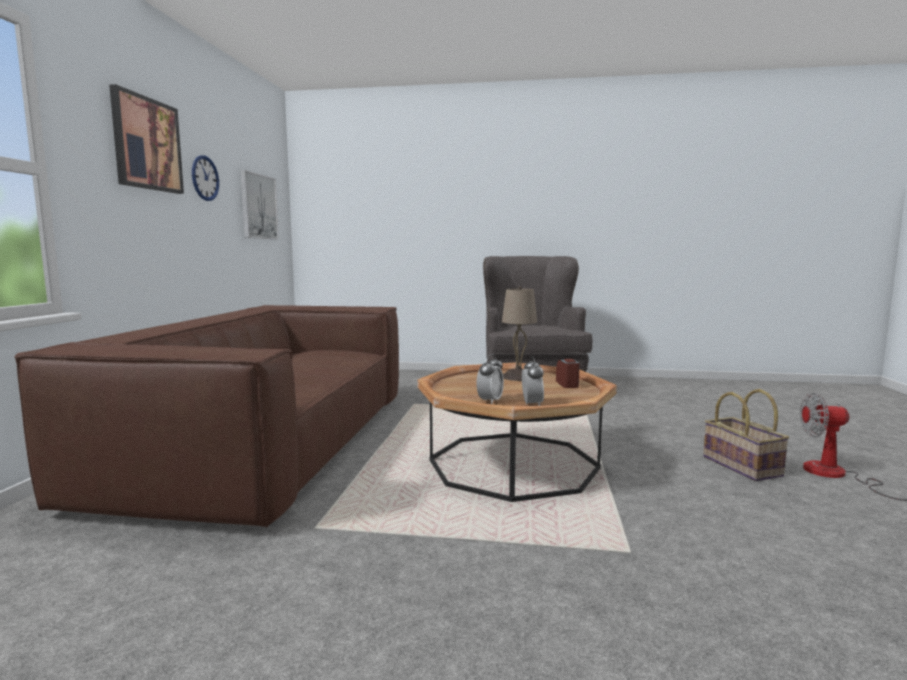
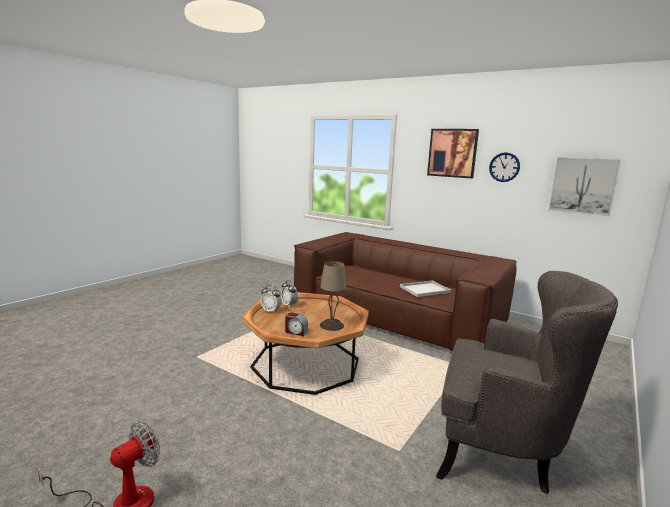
camera: 115 degrees right, 5 degrees up
(328, 358) = (424, 290): none -> white tray
(742, 466) = (199, 457): basket -> none

